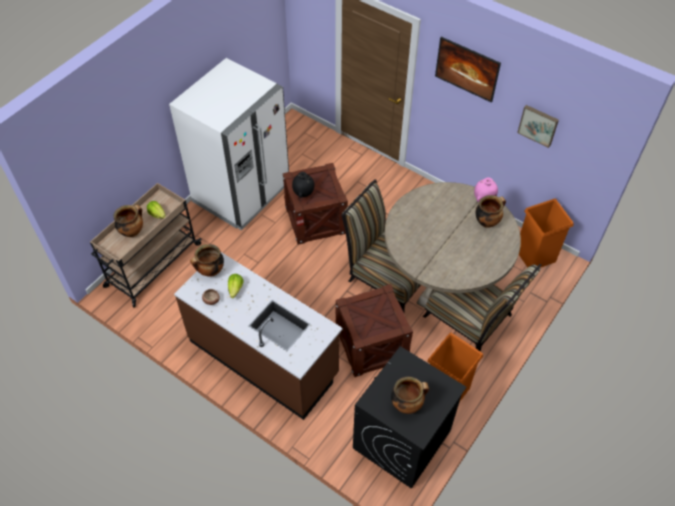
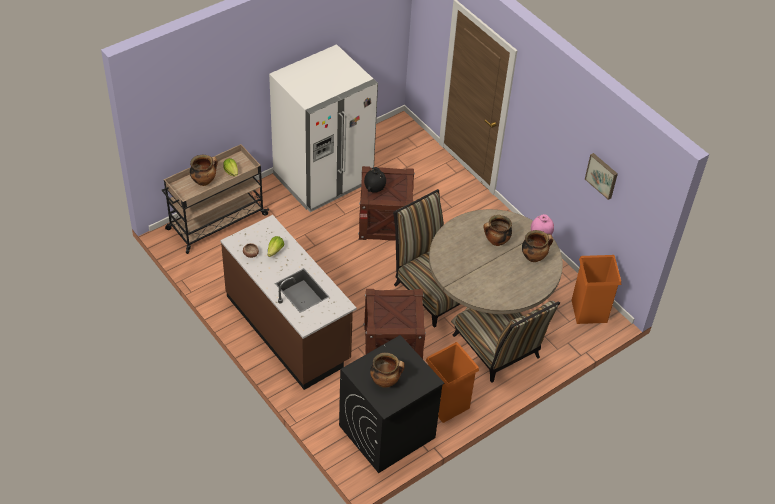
camera: 15 degrees right, 5 degrees down
(210, 271) = (258, 230): cooking pot -> cooking pot (496, 241)
(465, 79) = (548, 116): picture -> none

